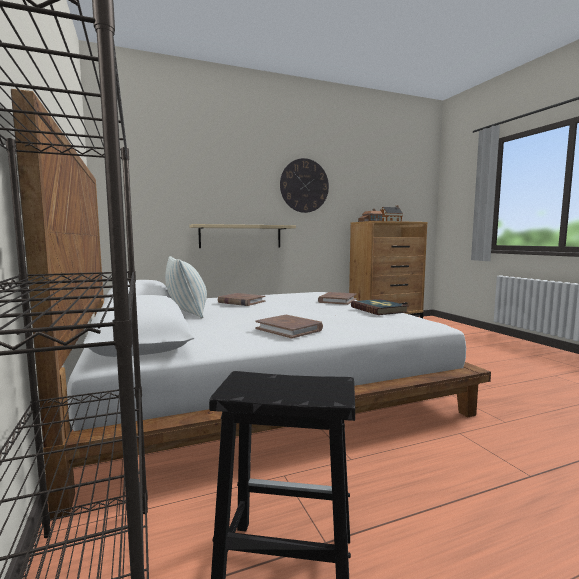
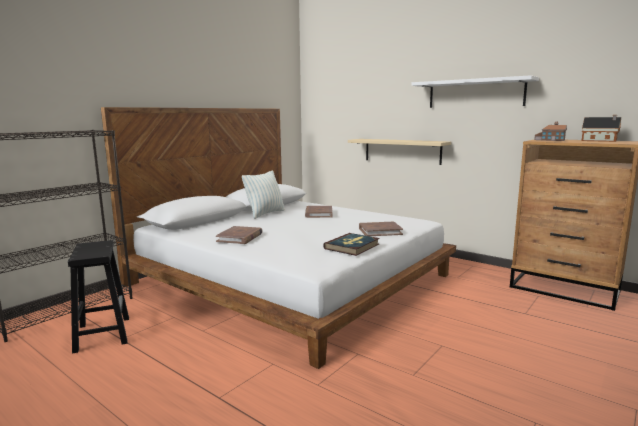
camera: 60 degrees right, 5 degrees up
(304, 185) = (475, 93): wall clock -> white shelf

